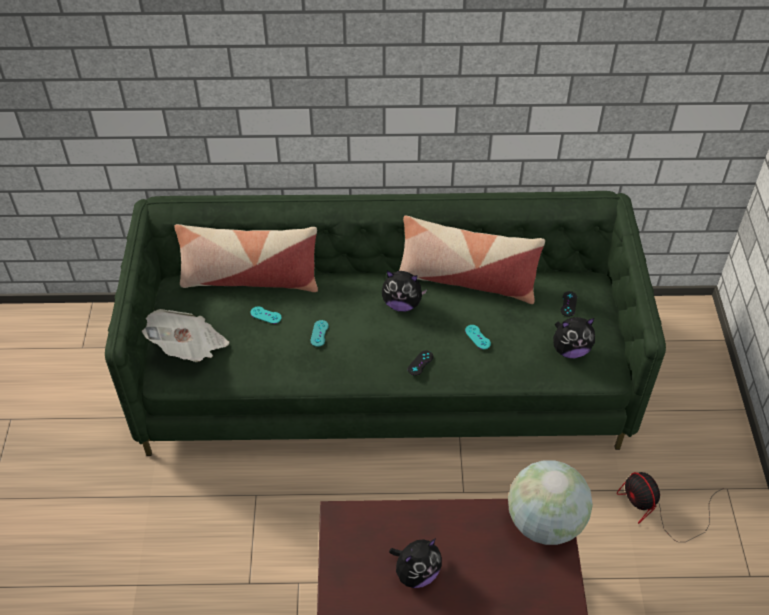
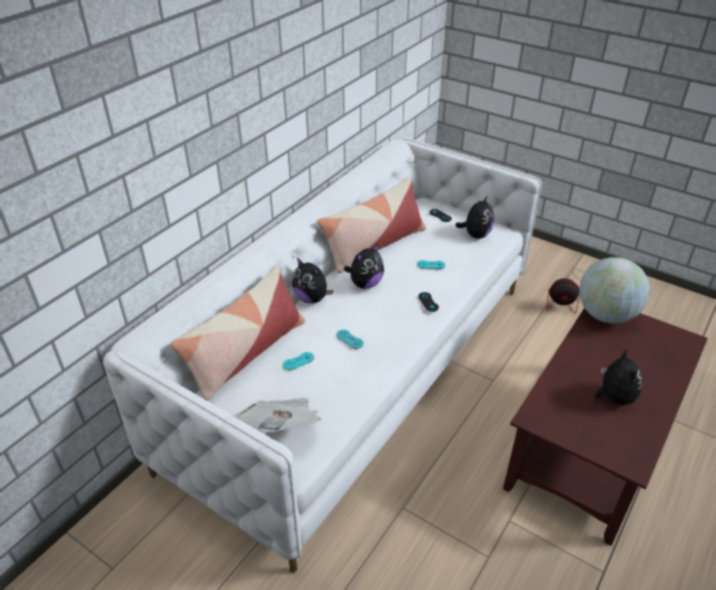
camera: 55 degrees left, 10 degrees down
(351, 279) = (312, 298): none -> plush toy
(384, 377) = (357, 370): green sofa -> white sofa

